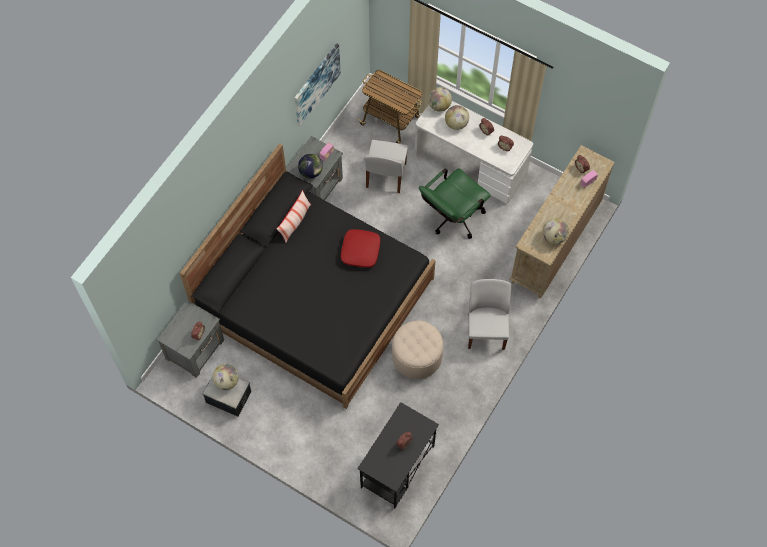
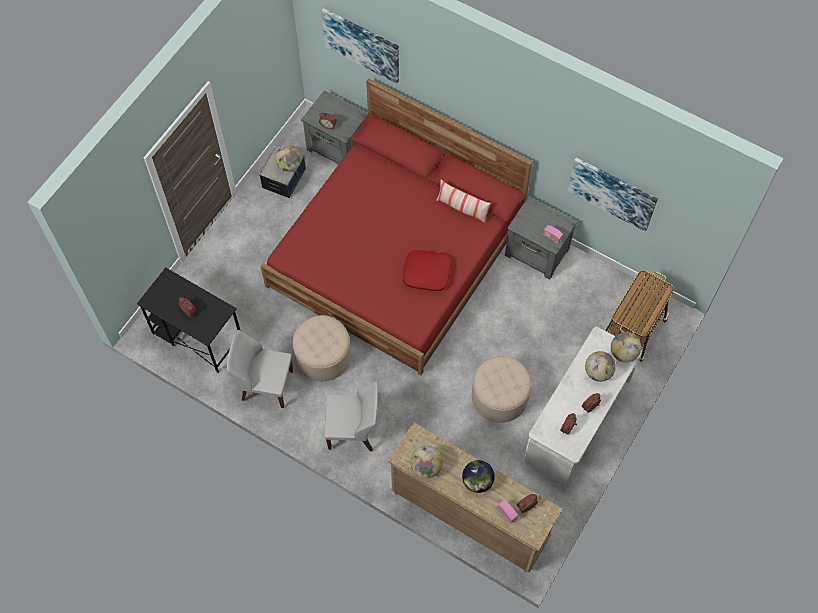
camera: 90 degrees right, 0 degrees up
(164, 260) = (362, 44): none -> picture
(311, 172) = (527, 222): globe -> globe (477, 481)
(315, 298) = (396, 254): black bed -> red bed
(385, 176) = (554, 325): white chair -> white chair (265, 385)
(452, 219) = (499, 397): green office chair -> beige ottoman

